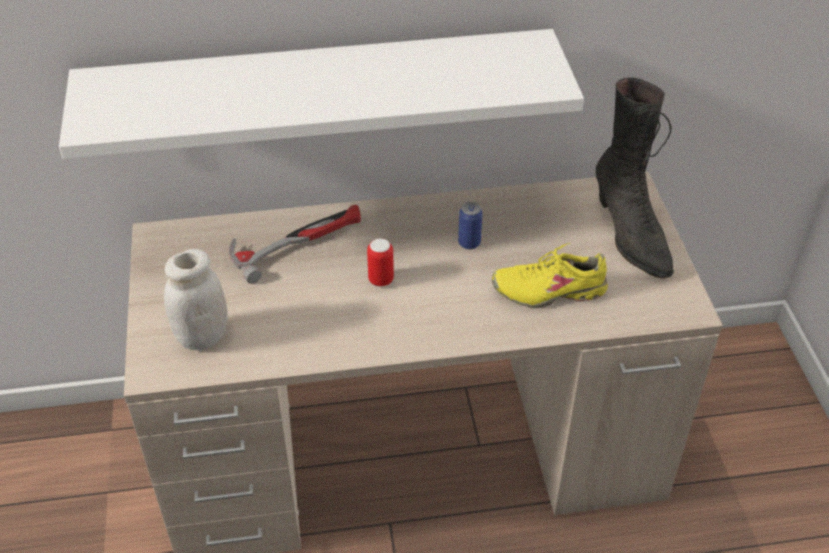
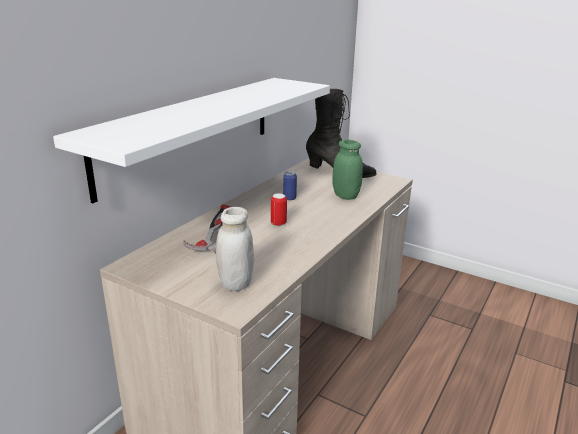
camera: 50 degrees left, 20 degrees down
(549, 290) = (345, 196): yellow shoe -> green jar

